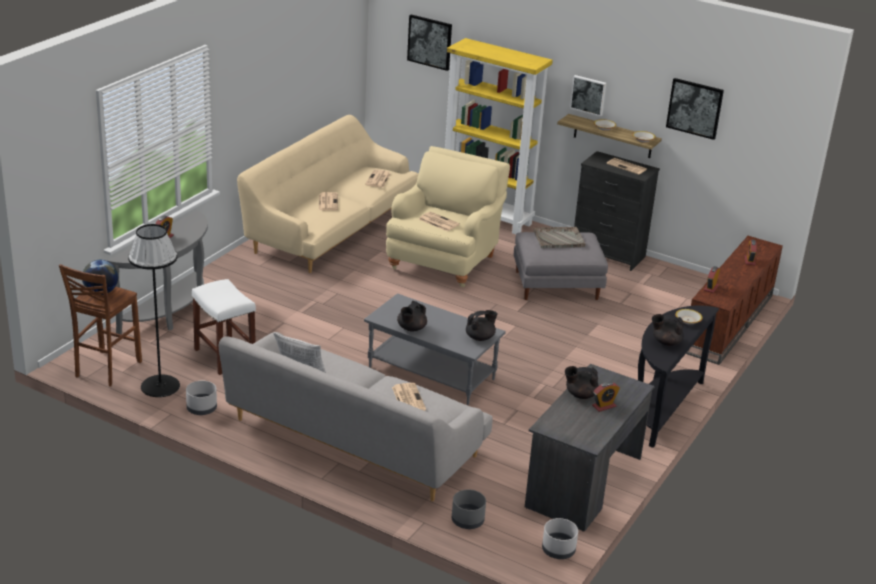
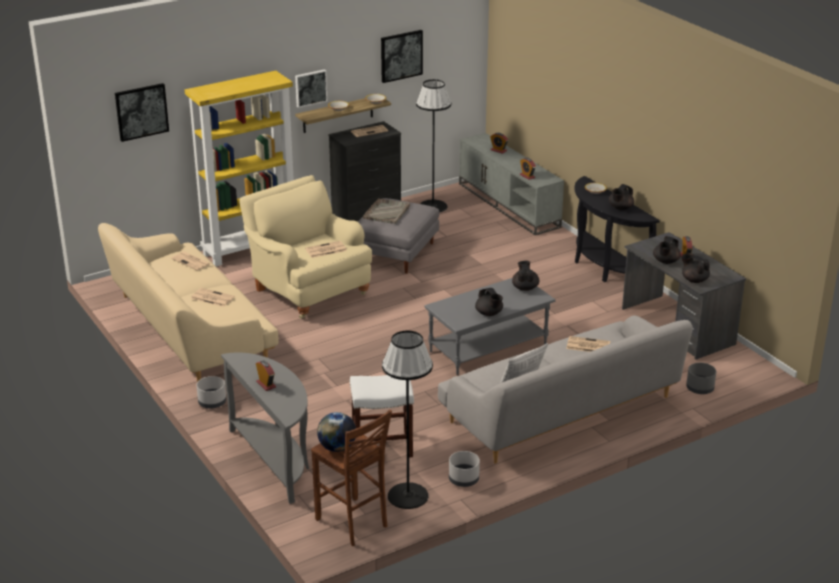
camera: 60 degrees left, 0 degrees up
(556, 420) = (694, 280): none -> black teapot
(558, 550) = (752, 362): grey planter -> grey planter (212, 403)
(671, 282) = (432, 206): none -> black floor lamp
(729, 324) = (509, 205): brown tv stand -> grey tv stand

